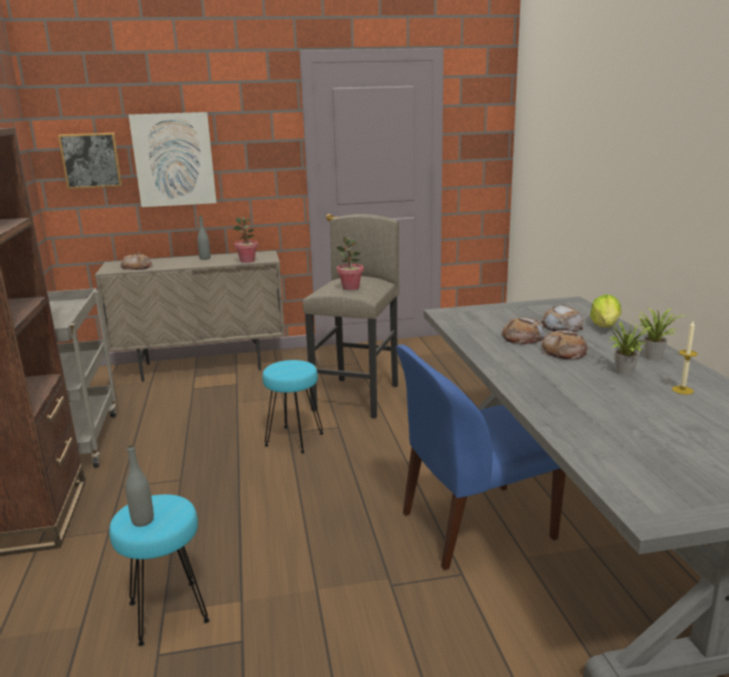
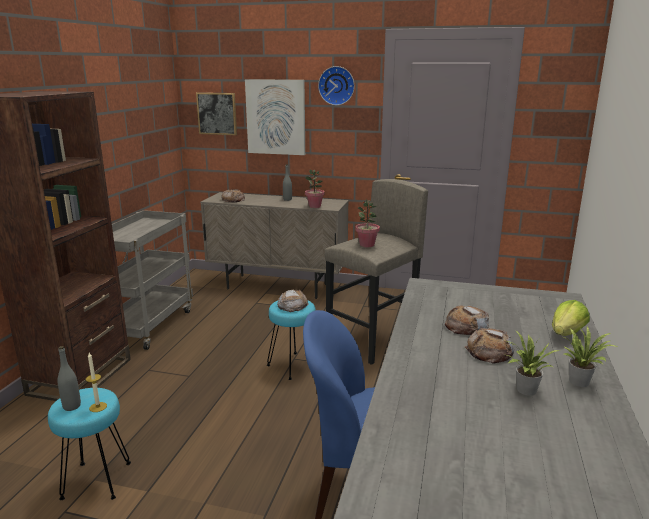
camera: 25 degrees right, 0 degrees up
(248, 117) = (337, 85): none -> wall clock
(561, 326) = (520, 322): bread -> bread (292, 305)
(682, 390) = (566, 430): candle -> candle (98, 407)

